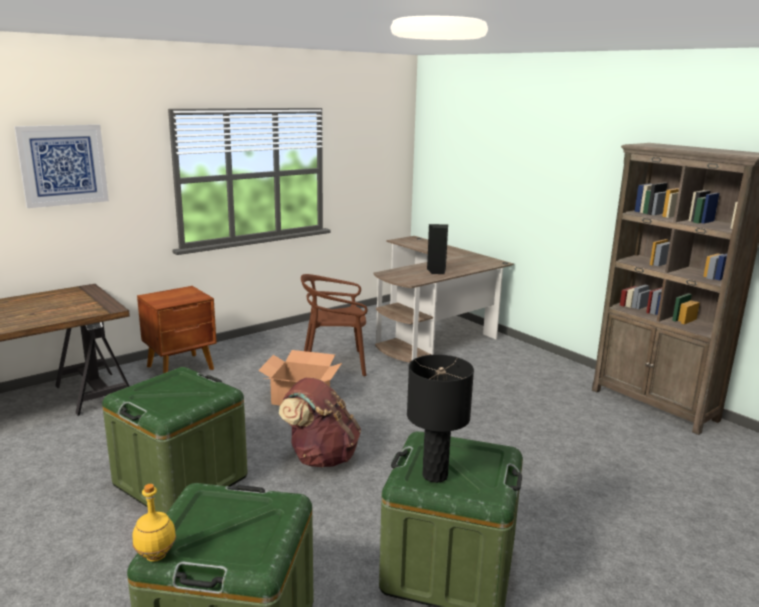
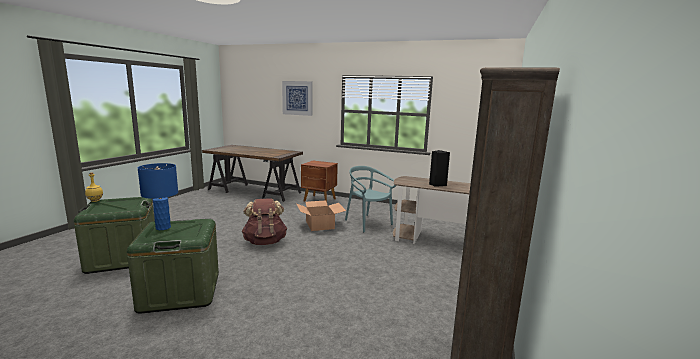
camera: 60 degrees right, 5 degrees down
(181, 480) = (226, 223): green storage box -> none
(334, 364) = (367, 223): brown chair -> turquoise chair
(435, 475) = (163, 227): black table lamp -> blue table lamp

